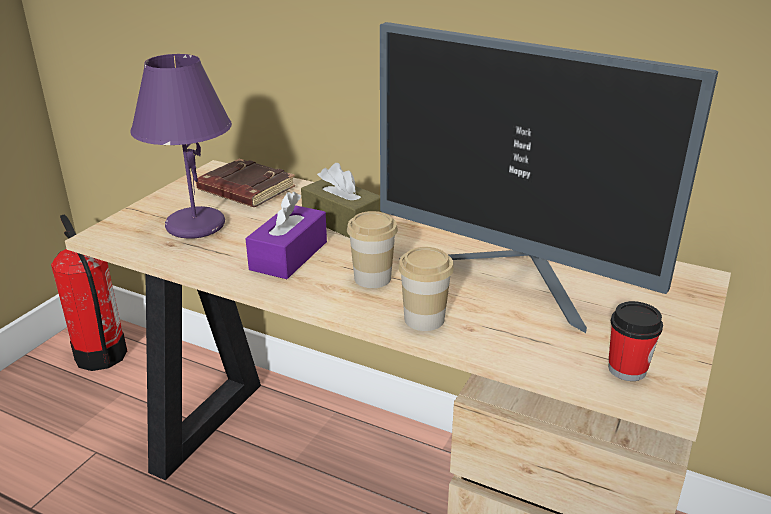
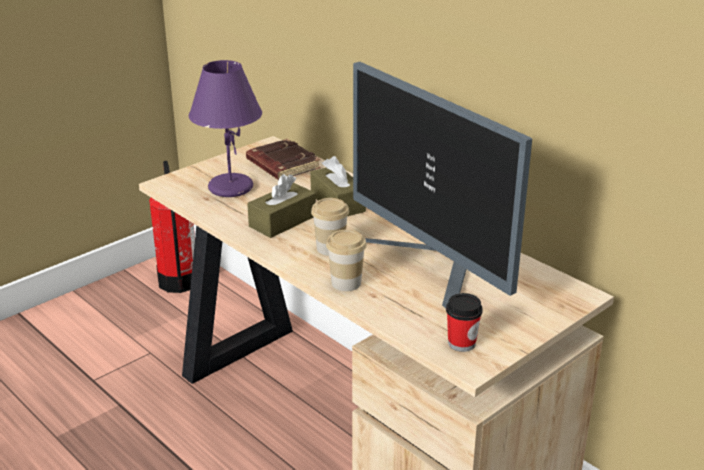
camera: 20 degrees right, 0 degrees up
(289, 256) = (282, 221): purple tissue box -> brown tissue box

